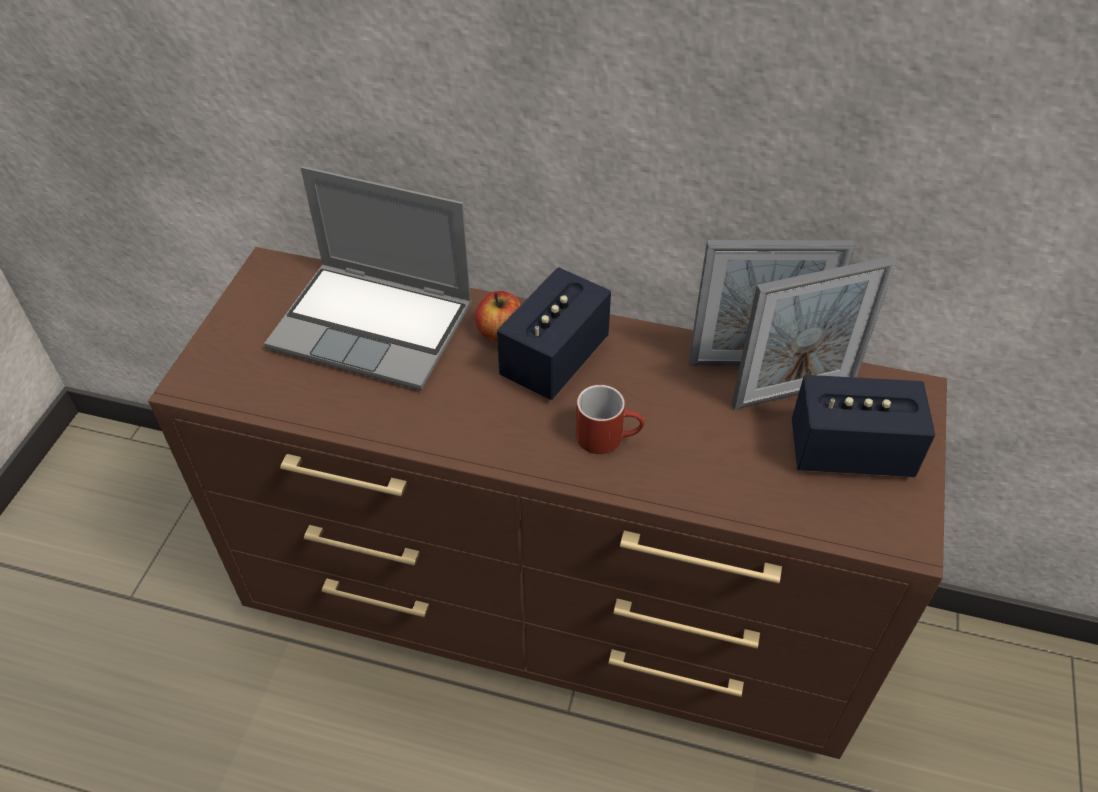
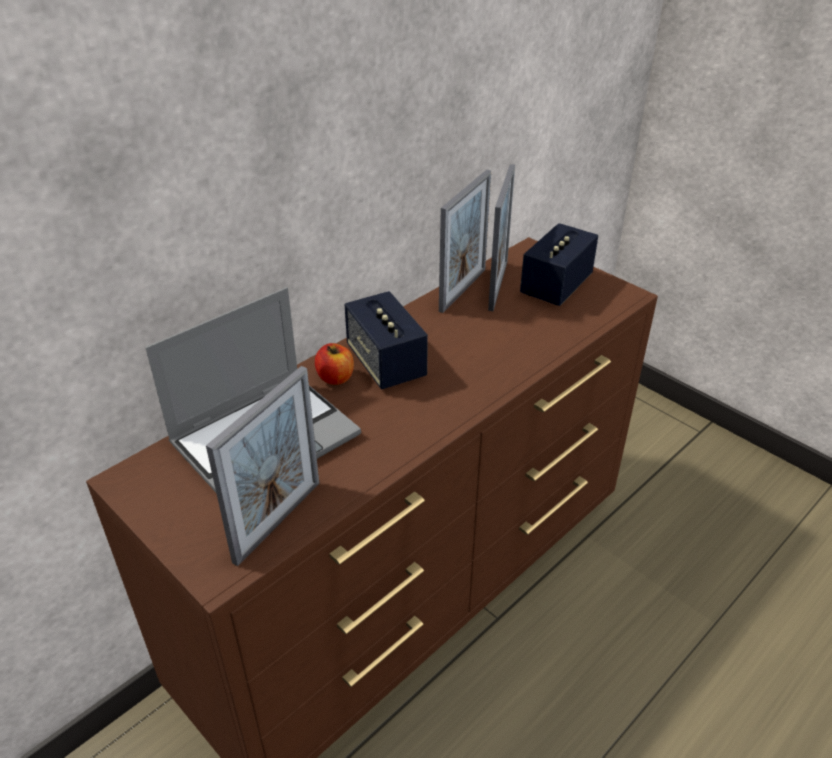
camera: 60 degrees left, 10 degrees down
(271, 390) = (278, 521): none -> picture frame
(608, 436) = (474, 366): red mug -> none

